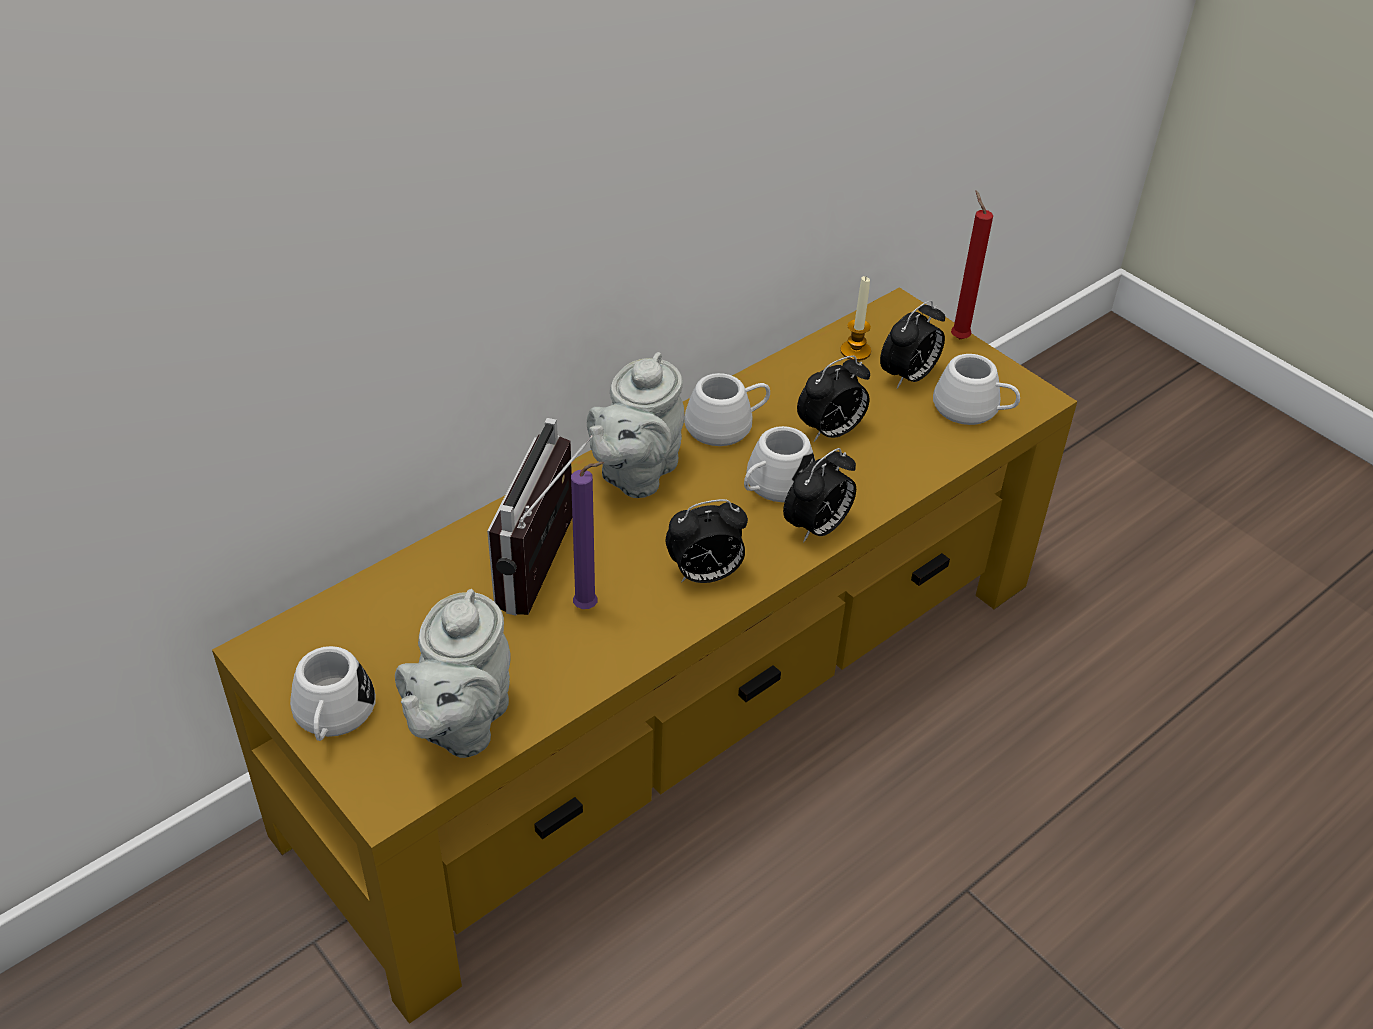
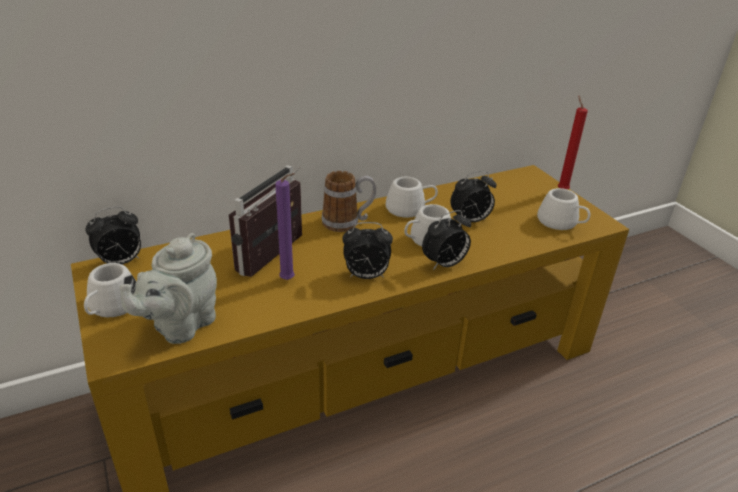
camera: 15 degrees right, 10 degrees down
(635, 474) = (348, 222): grey teapot -> mug
(855, 351) = (498, 187): candle -> none
(908, 377) = (526, 203): alarm clock -> alarm clock (121, 262)

